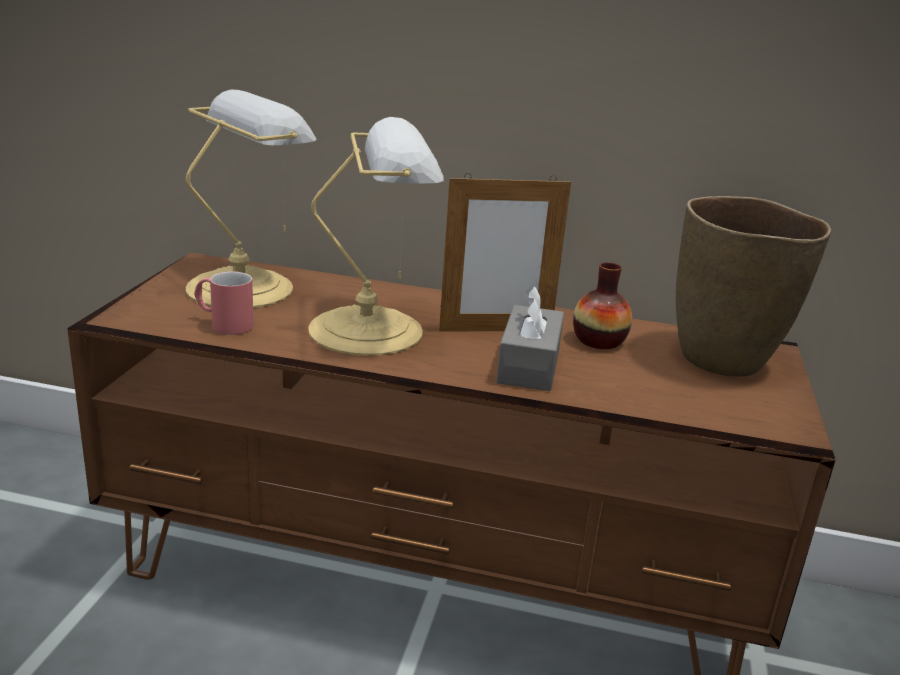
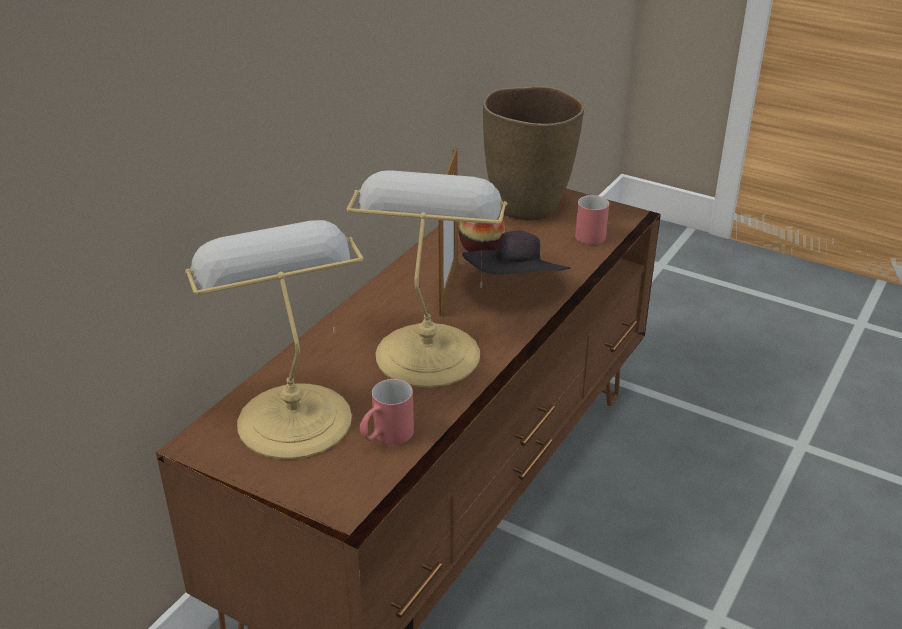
camera: 70 degrees left, 10 degrees up
(529, 365) = (516, 287): grey tissue box -> black hat
(707, 403) = (588, 233): none -> red mug

